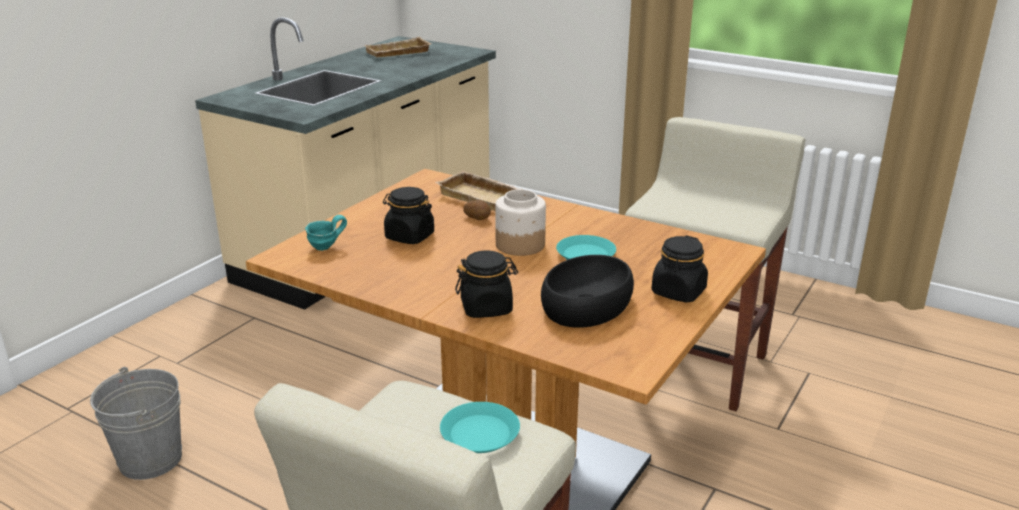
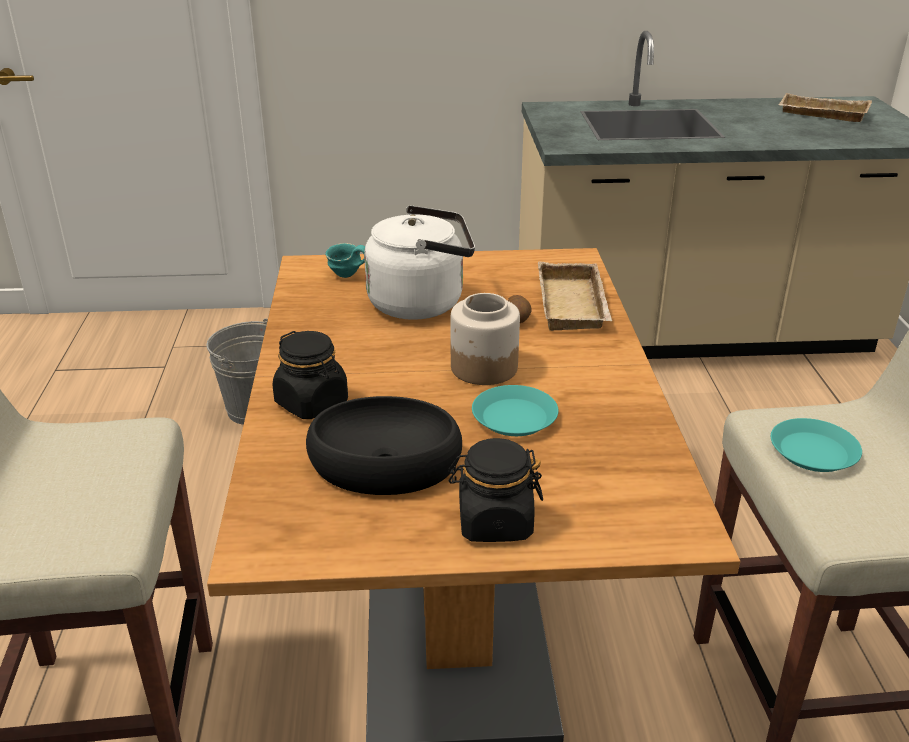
camera: 55 degrees right, 5 degrees up
(409, 236) = (422, 303): black jar -> white kettle
(480, 433) = (95, 503): turquoise plate -> turquoise plate (813, 452)

